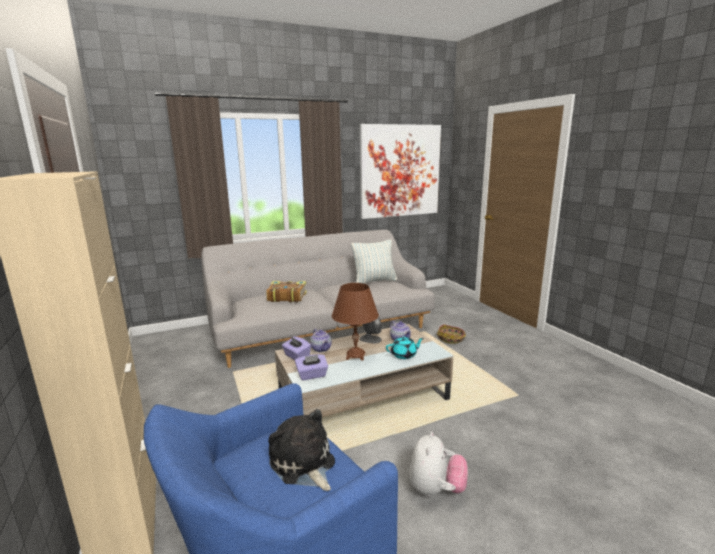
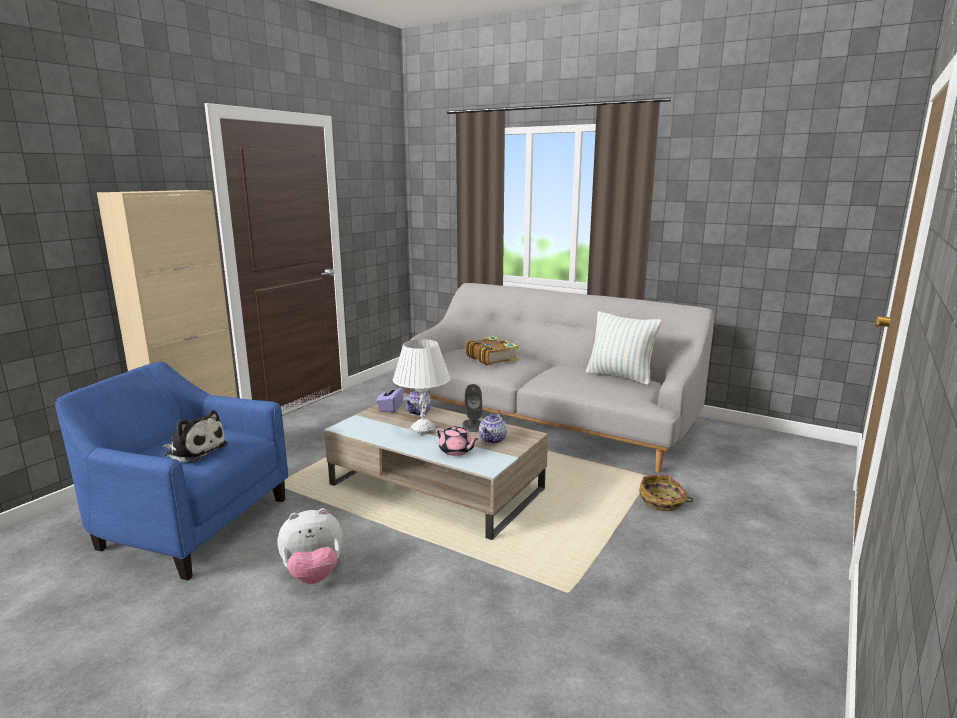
camera: 55 degrees right, 0 degrees up
(303, 464) = (194, 450): plush toy -> plush toy turned 90 degrees clockwise
(312, 375) = (361, 424): purple tissue box -> none
(355, 356) = (423, 430): brown table lamp -> white table lamp
(400, 171) = (772, 213): picture -> none
(404, 355) = (456, 451): turquoise teapot -> pink teapot

